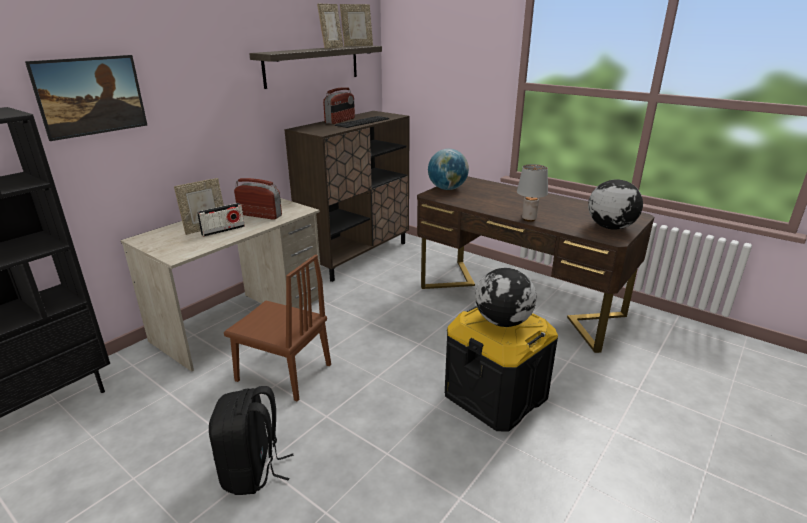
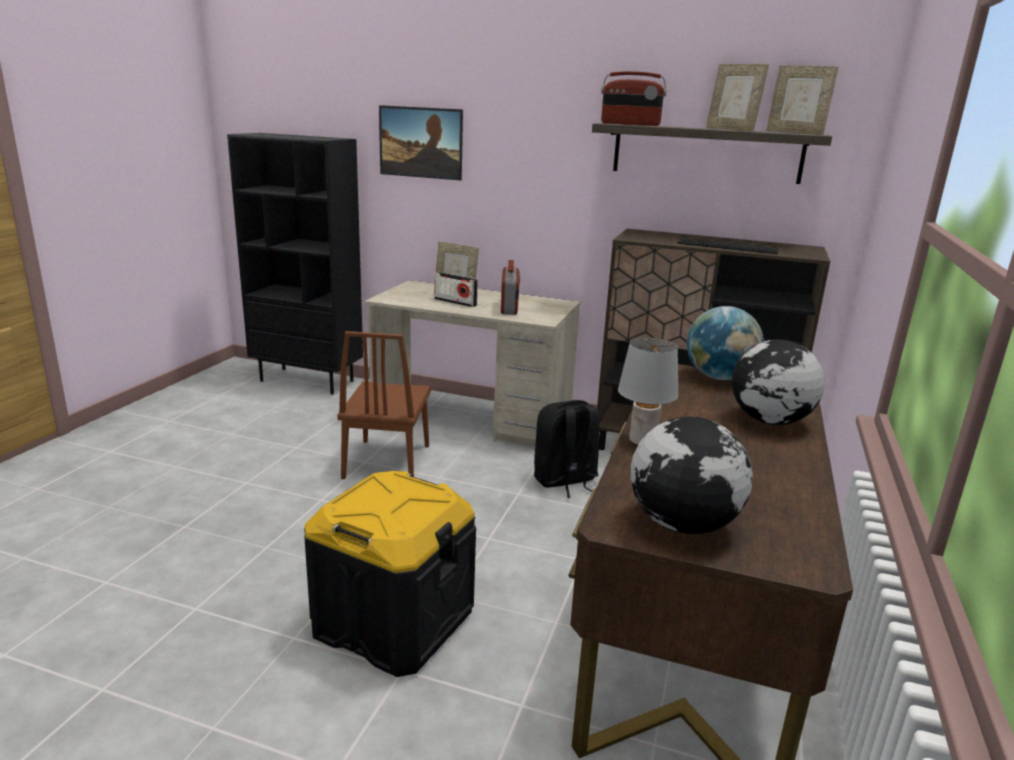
camera: 70 degrees right, 5 degrees down
(253, 471) = (238, 479): black backpack -> black backpack (565, 481)
(332, 48) = (731, 129): picture frame -> picture frame turned 45 degrees clockwise
(340, 121) = (715, 239): radio -> radio (630, 124)
(503, 322) = (385, 502): globe -> globe (769, 421)

